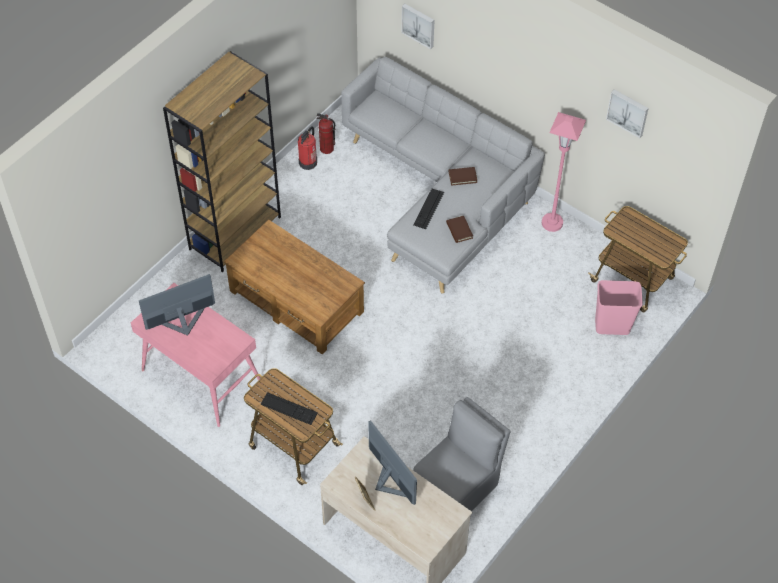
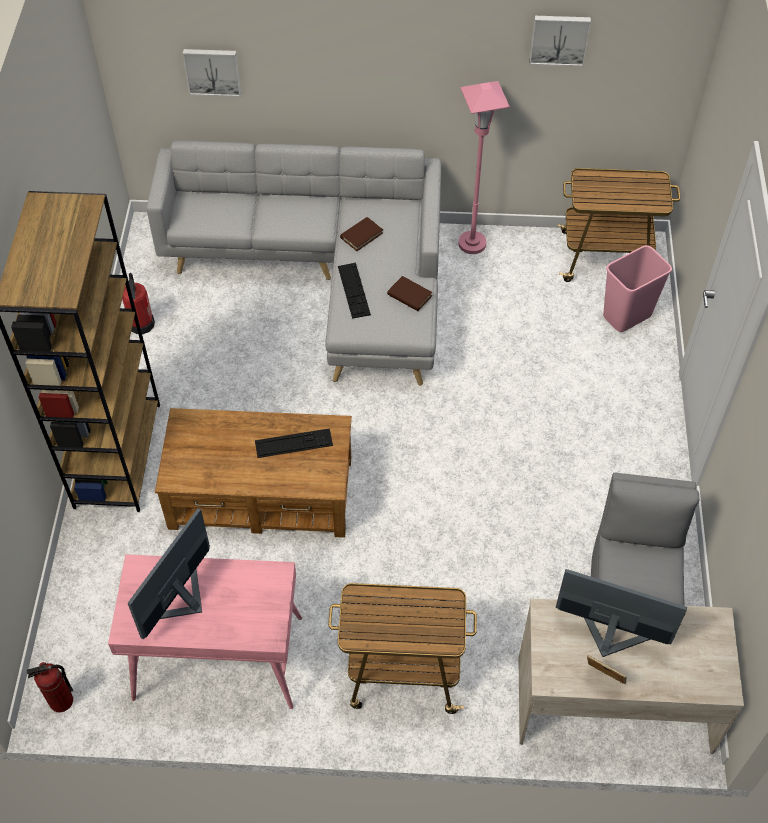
camera: 35 degrees left, 0 degrees up
(289, 408) = (408, 624): keyboard -> keyboard (293, 443)
(326, 149) = (151, 297): fire extinguisher -> fire extinguisher (61, 701)

